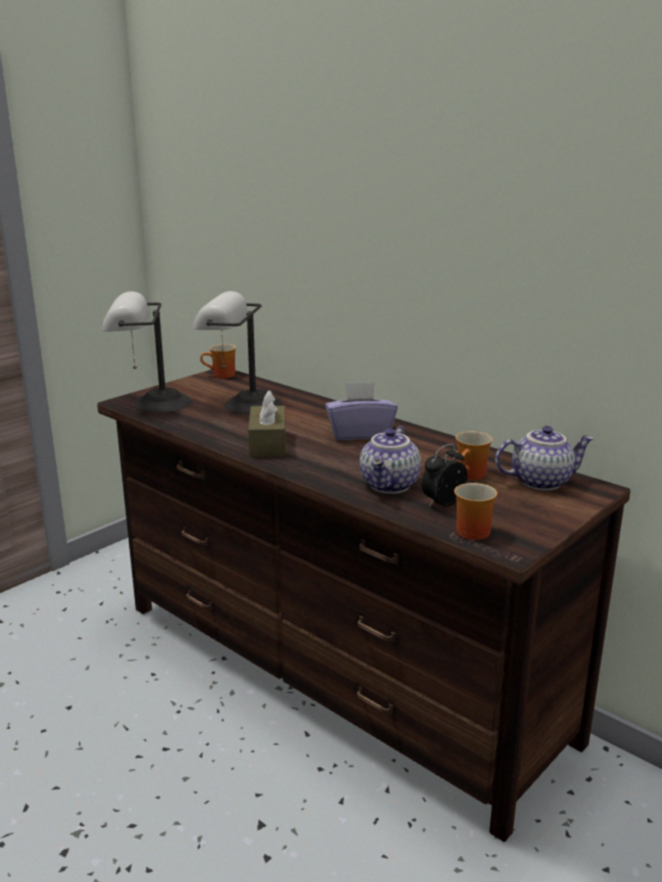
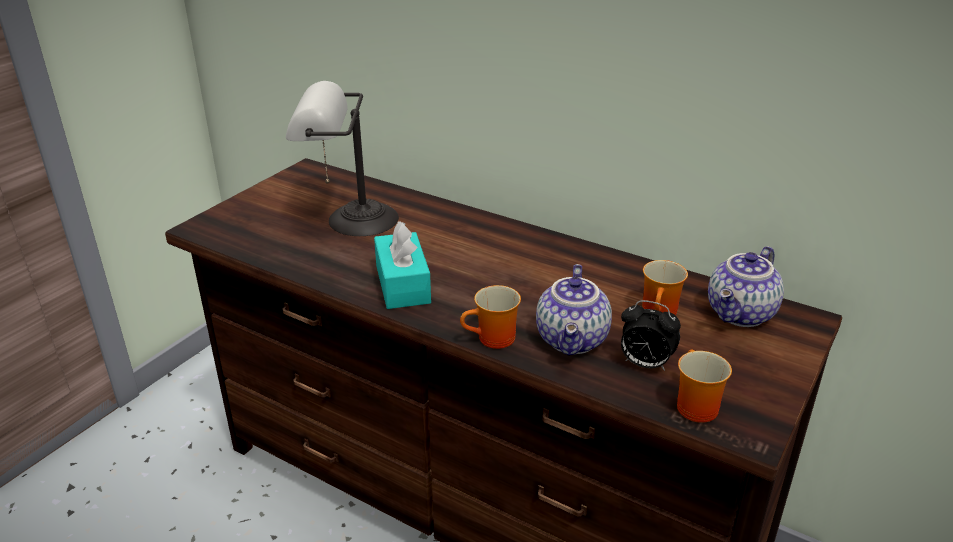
camera: 10 degrees left, 10 degrees up
(150, 403) = (234, 228): table lamp -> none
(221, 375) = (310, 174): mug -> mug (493, 340)
(268, 444) = (402, 284): brown tissue box -> turquoise tissue box
(359, 433) = (507, 256): purple tissue box -> none
(442, 503) = (644, 364): alarm clock -> alarm clock turned 105 degrees counterclockwise
(541, 481) = (741, 314): teapot -> teapot turned 150 degrees clockwise

